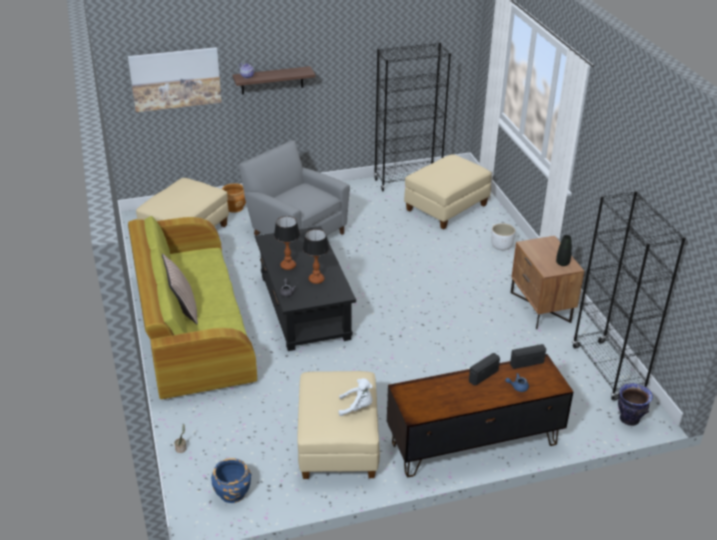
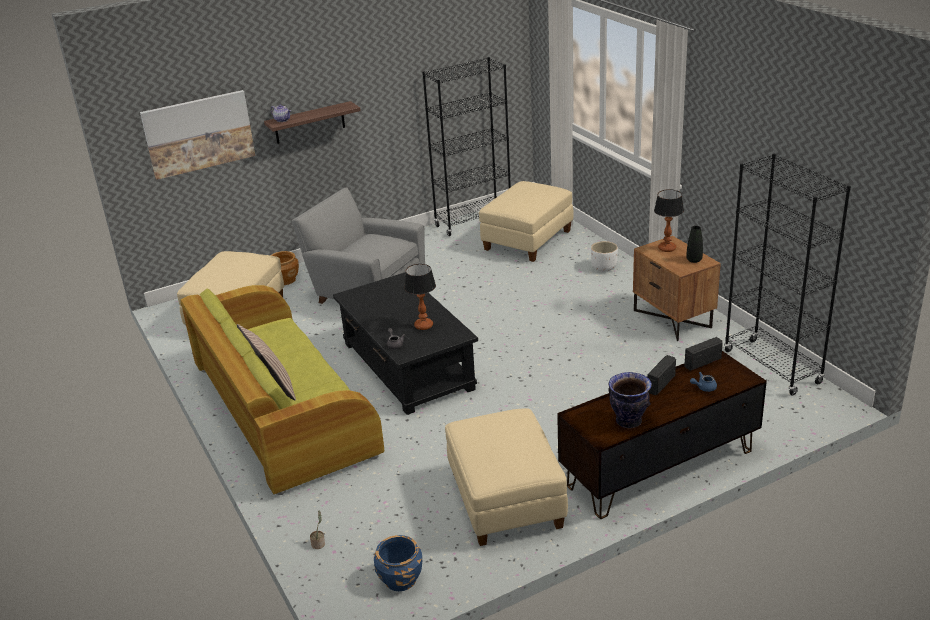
camera: 10 degrees left, 5 degrees down
(288, 266) = (384, 318): table lamp -> table lamp (667, 249)
(357, 407) = (528, 446): white plush toy -> none
(629, 419) = (817, 411): vase -> vase (628, 421)

